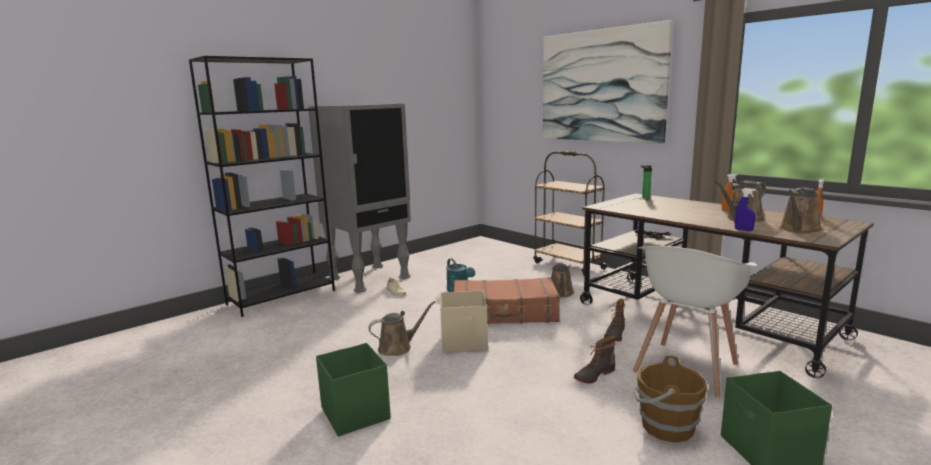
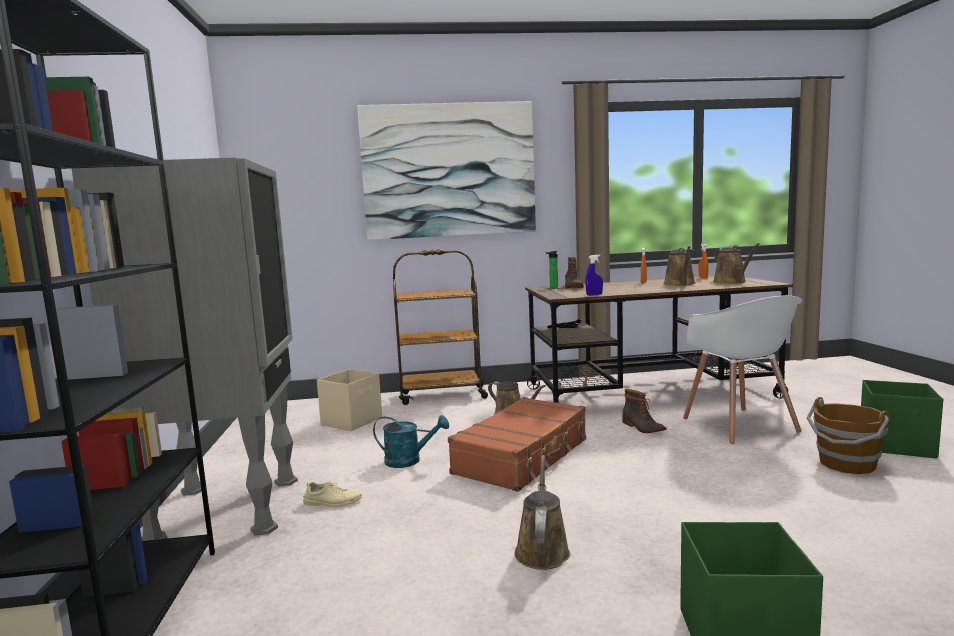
camera: 55 degrees left, 5 degrees down
(465, 342) = (578, 499): beige storage box -> beige storage box (352, 421)
(593, 374) = (725, 460): boot -> boot (572, 287)
(743, 230) = (718, 287): blue spray bottle -> blue spray bottle (594, 295)

